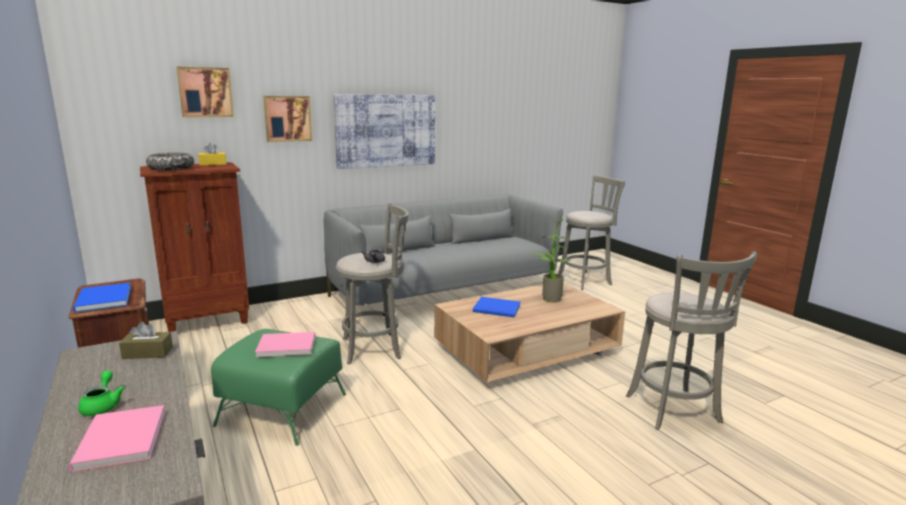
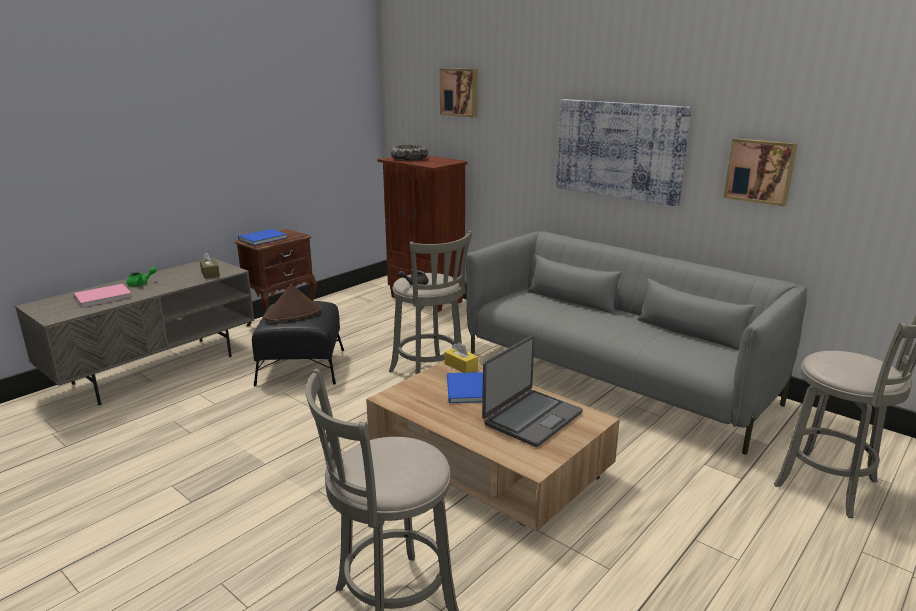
camera: 70 degrees right, 5 degrees up
(212, 164) = (447, 160): yellow tissue box -> yellow tissue box (461, 366)
(282, 409) = (302, 366): green ottoman -> black ottoman
(285, 345) = (293, 314): pink book -> brown hat
(287, 118) = (519, 123): picture -> picture (760, 171)
(549, 299) = (531, 418): potted plant -> laptop

